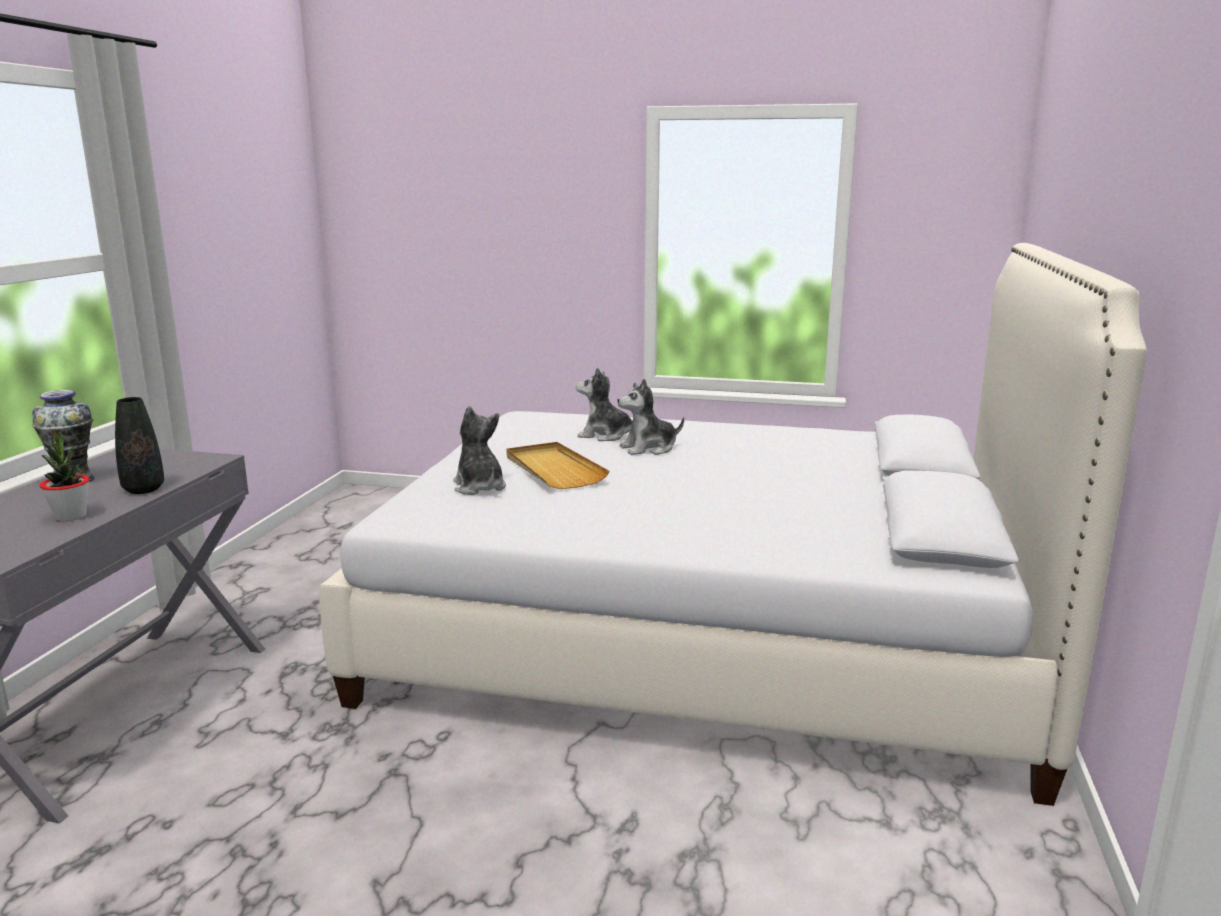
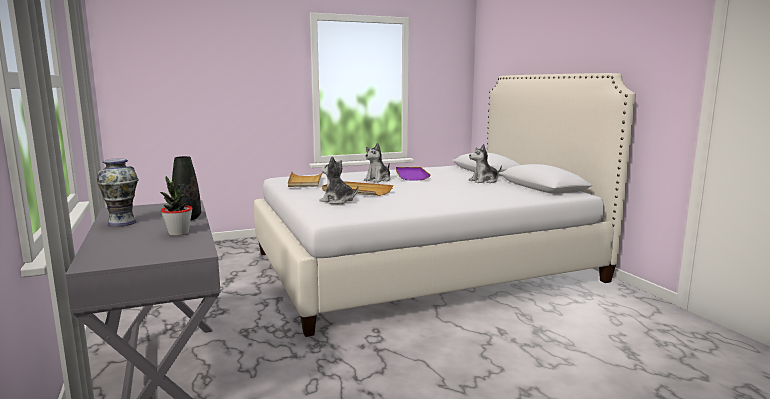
camera: 35 degrees left, 5 degrees down
(525, 431) = (305, 181): none -> beige tray
(605, 435) = (347, 178): plush toy -> plush toy (484, 181)
(732, 447) = (411, 175): none -> purple tray

